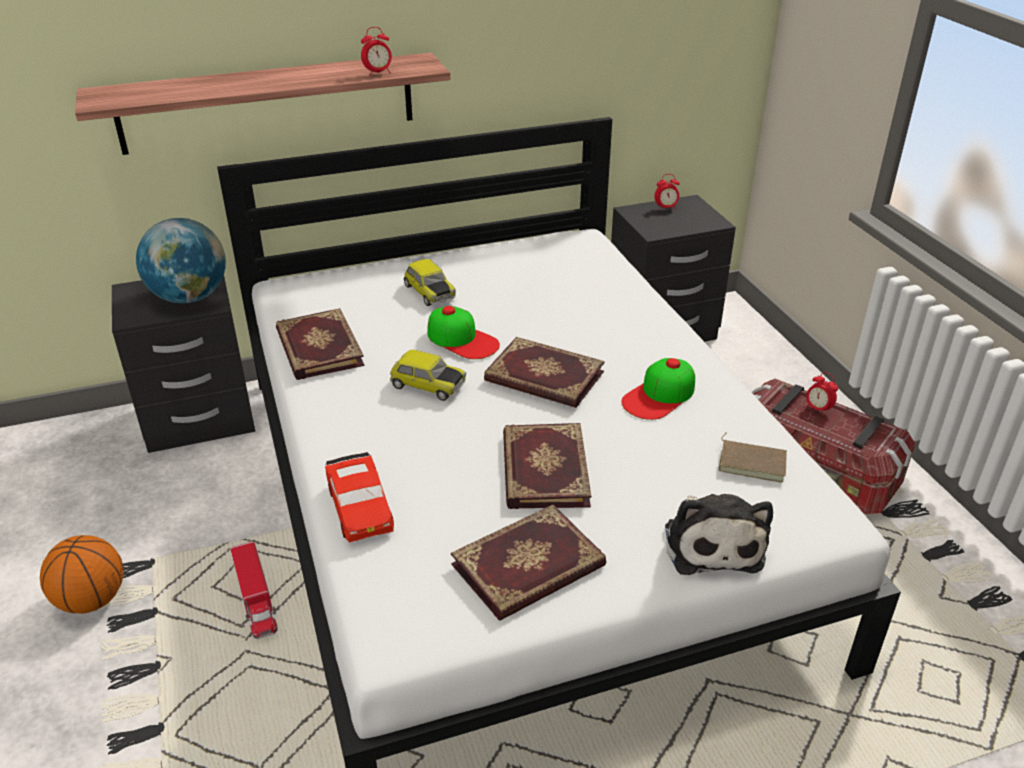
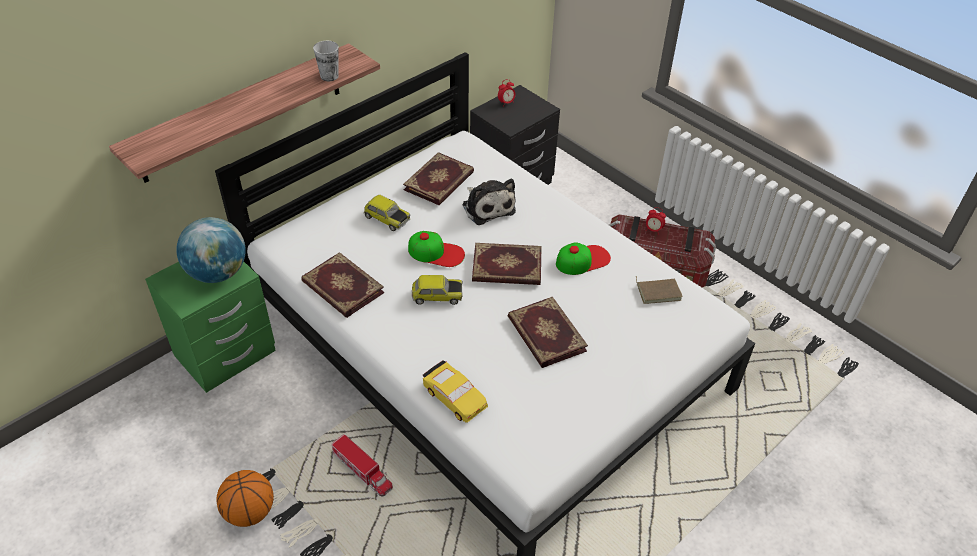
camera: 25 degrees left, 10 degrees up
(199, 419) = (225, 353): black nightstand -> green nightstand
(360, 507) = (455, 397): red toy car -> yellow toy car
(378, 73) = (329, 76): alarm clock -> cup
(529, 567) = (576, 401): book -> book (440, 181)
(659, 395) = (582, 260): cap -> cap turned 135 degrees counterclockwise
(712, 543) = (663, 352): plush toy -> plush toy (487, 207)

